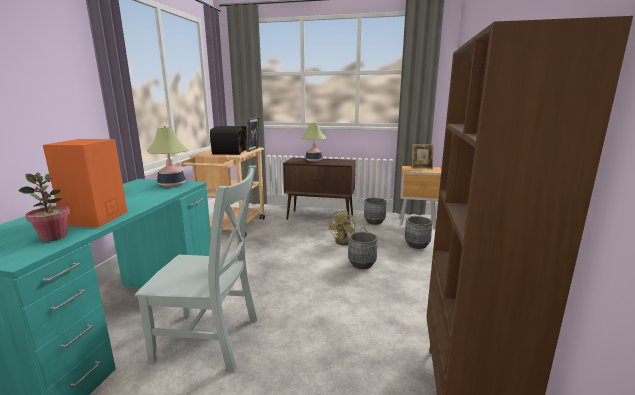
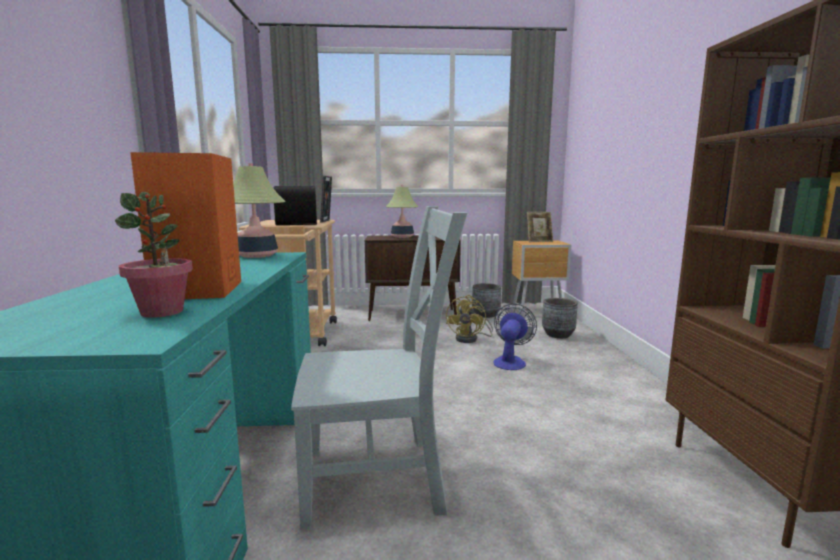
camera: 15 degrees left, 5 degrees down
(361, 264) = (510, 361): grey planter -> fan

